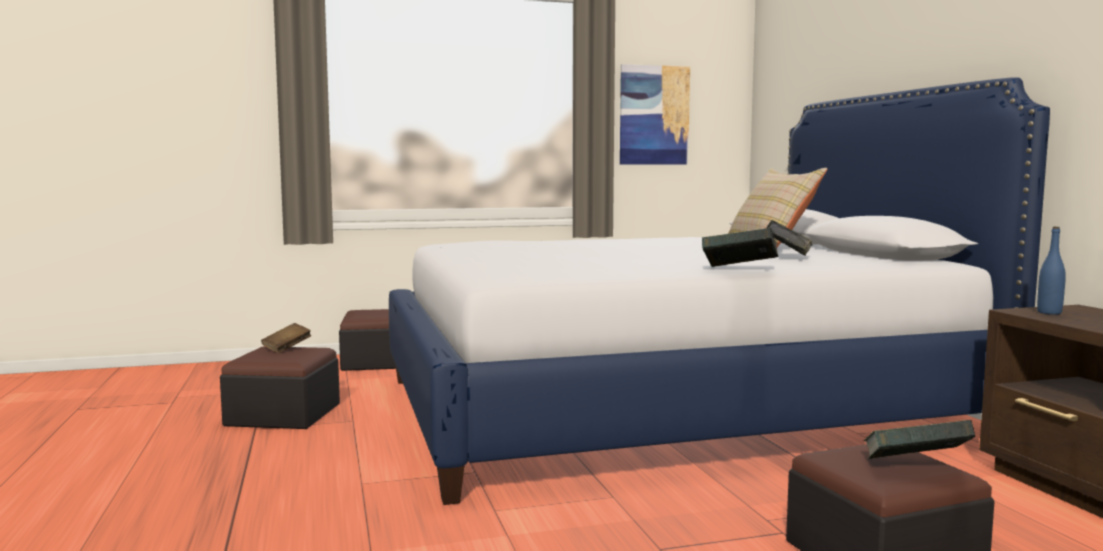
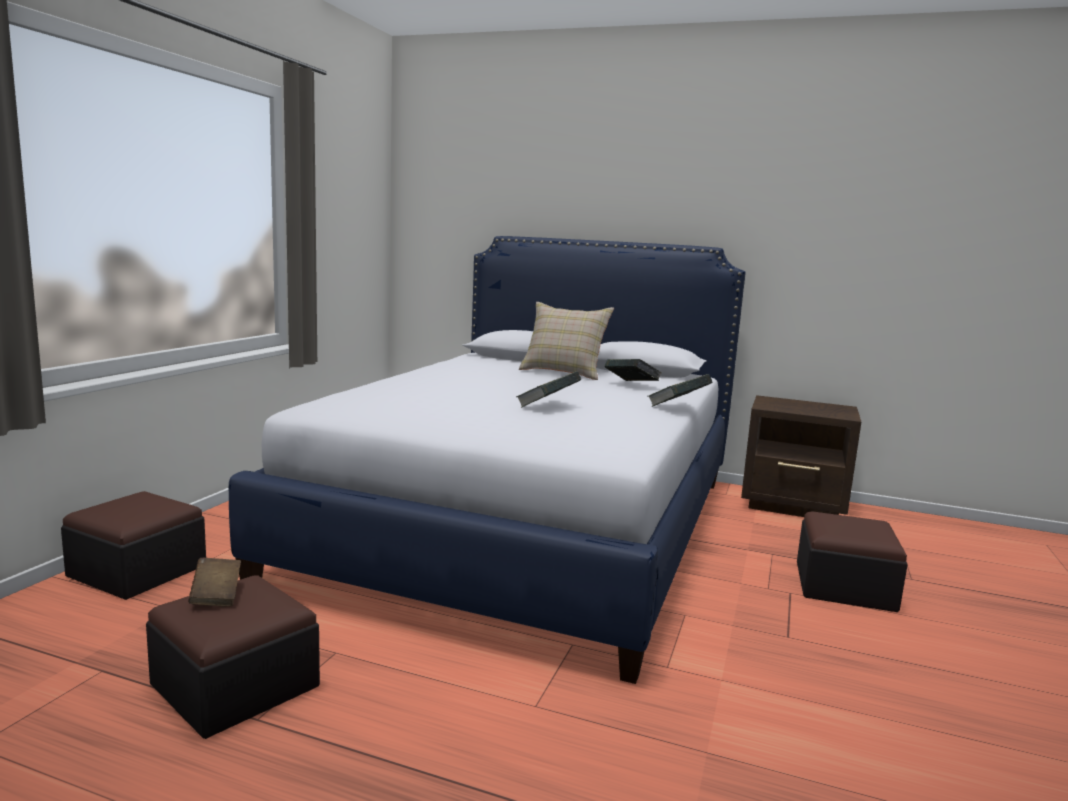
camera: 55 degrees left, 5 degrees up
(654, 115) = (333, 230): picture -> none
(914, 468) = (868, 526): book -> book (547, 407)
(1049, 312) = (776, 405): blue bottle -> none

